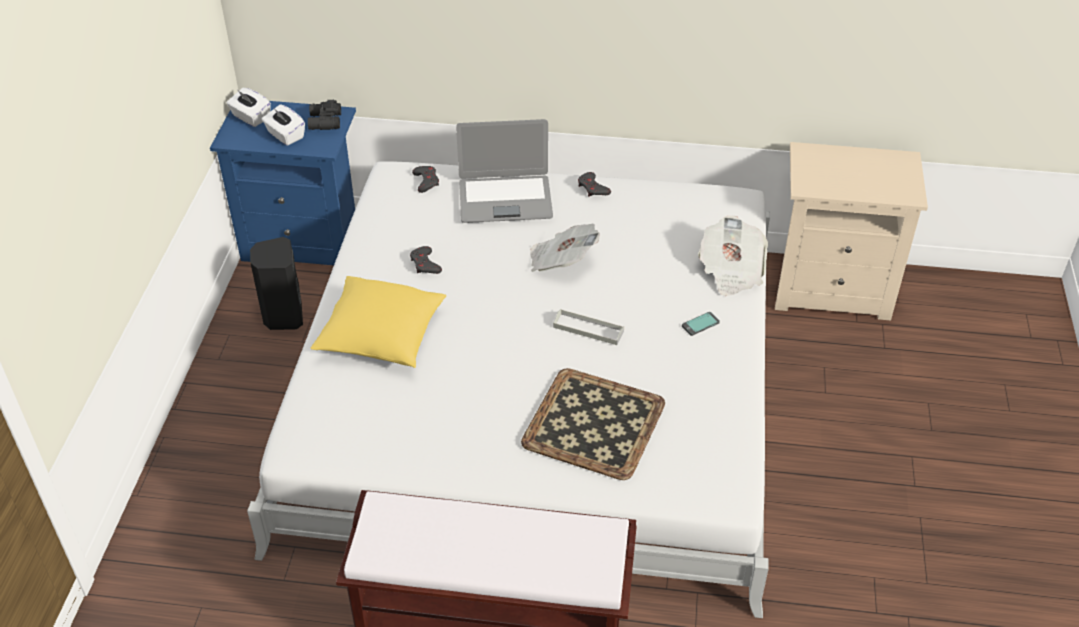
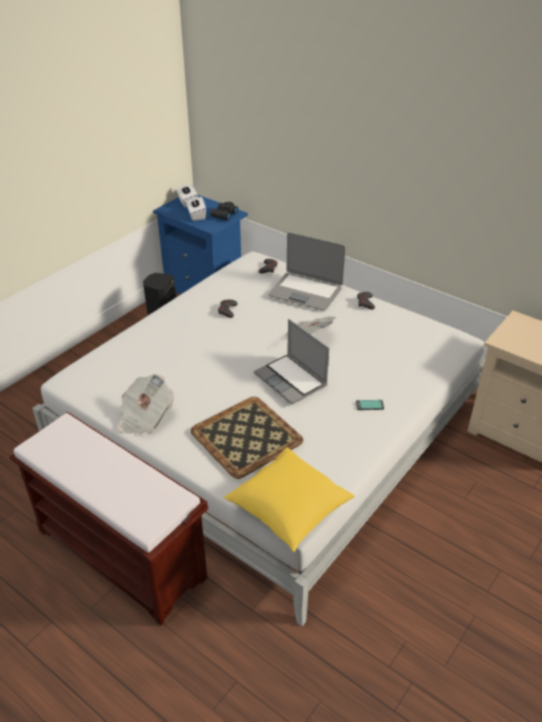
camera: 30 degrees right, 5 degrees down
(381, 337) = (167, 340): yellow pillow -> yellow pillow (288, 509)
(588, 329) = (291, 380): grey tray -> laptop
(731, 271) = (418, 381): newspaper -> newspaper (145, 417)

